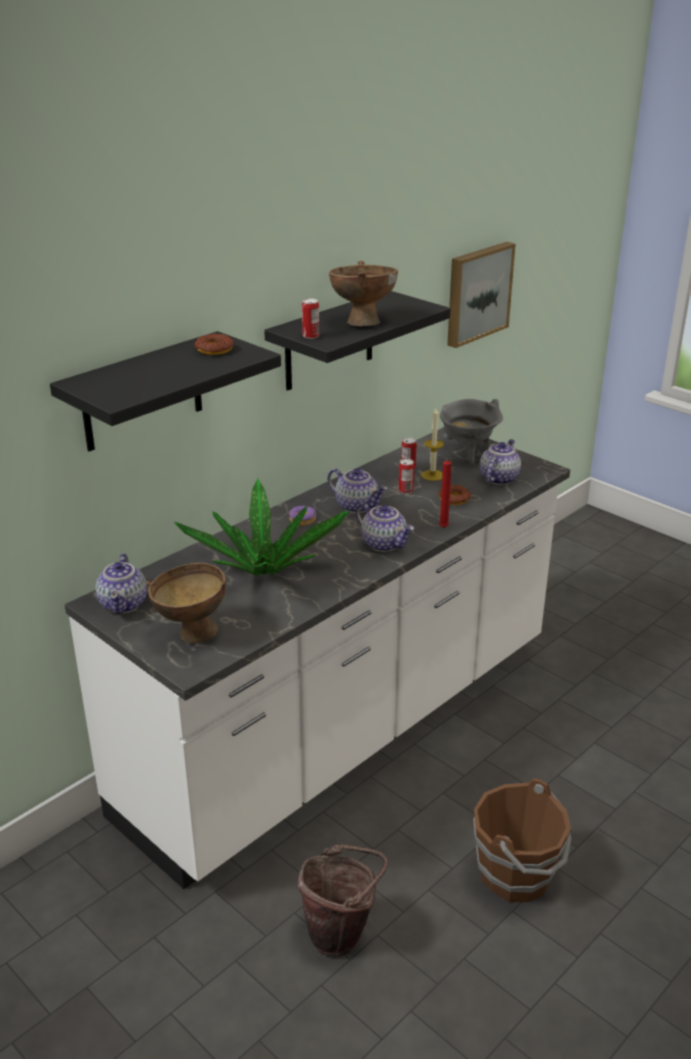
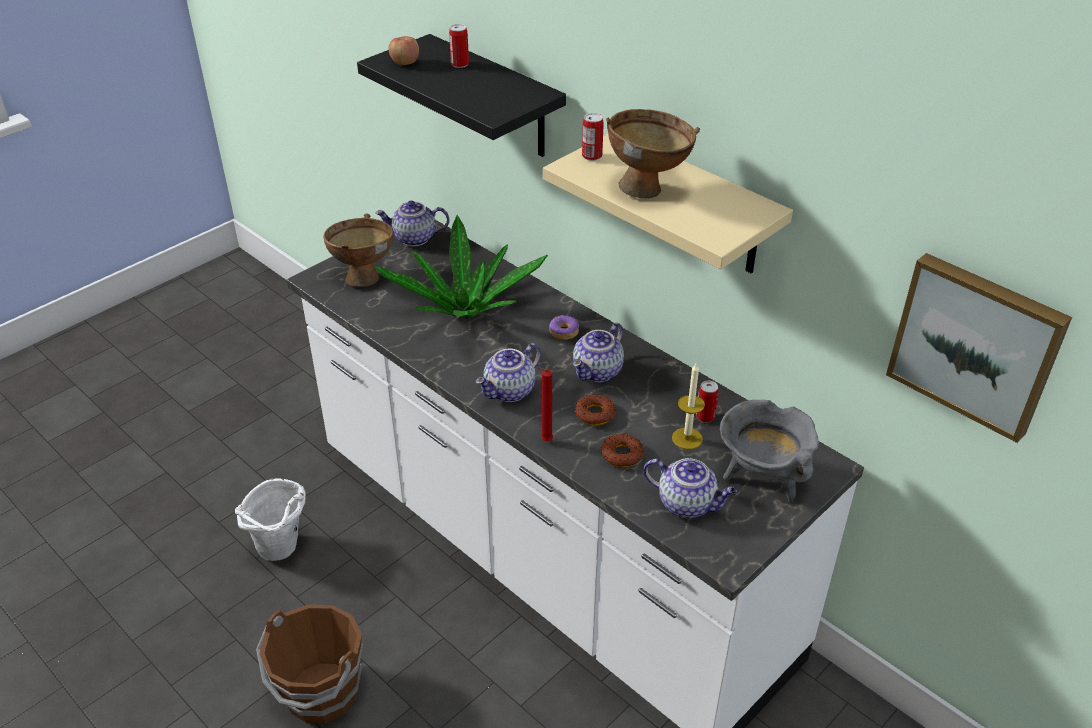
camera: 90 degrees right, 10 degrees up
(126, 390) = (405, 63): none -> apple
(214, 349) = (506, 94): donut -> donut (595, 414)
(329, 341) = (695, 205): black shelf -> beige shelf
(341, 934) = (282, 552): brown bucket -> white bucket
(406, 490) = (642, 412): can -> can (460, 64)

